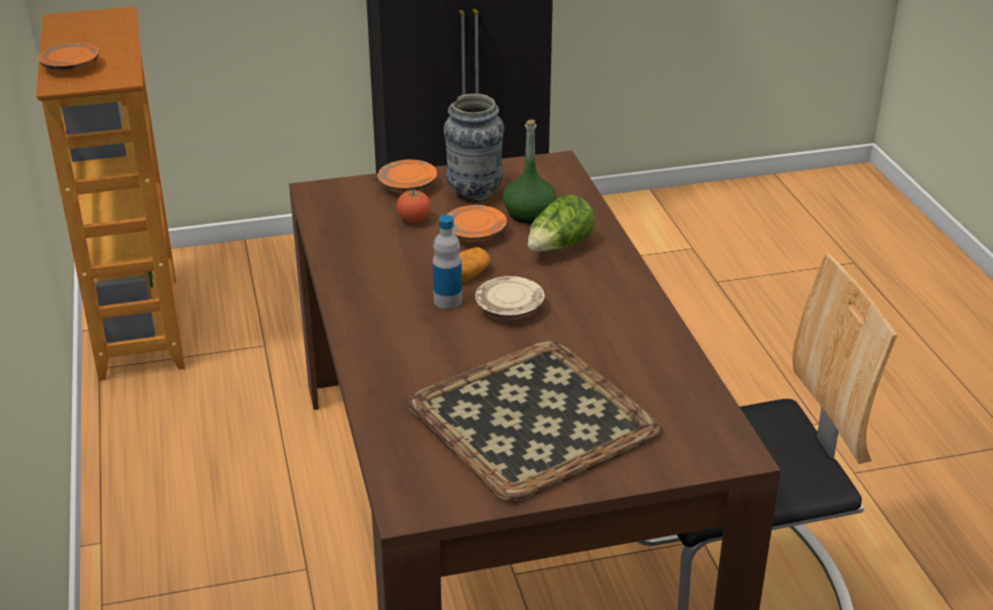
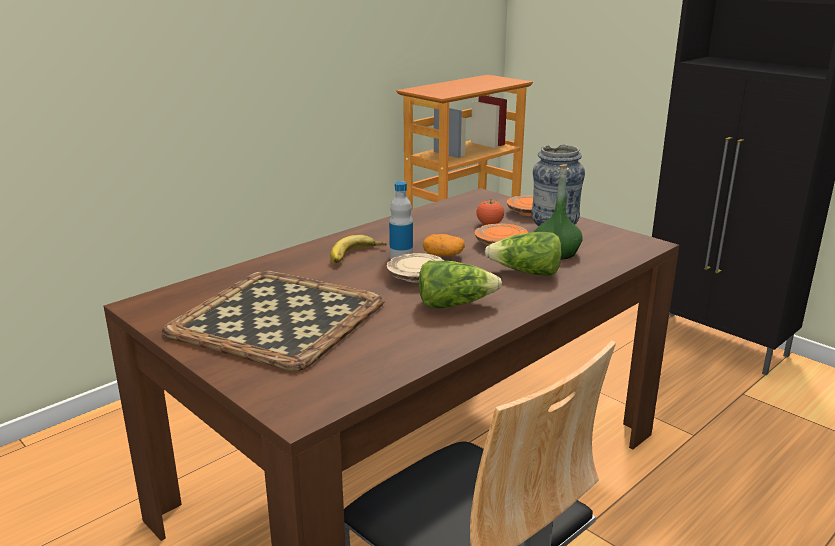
camera: 60 degrees right, 10 degrees down
(70, 67) = (438, 87): orange plate -> none
(414, 326) = (356, 256): none -> banana
(593, 309) = (454, 304): none -> lettuce

